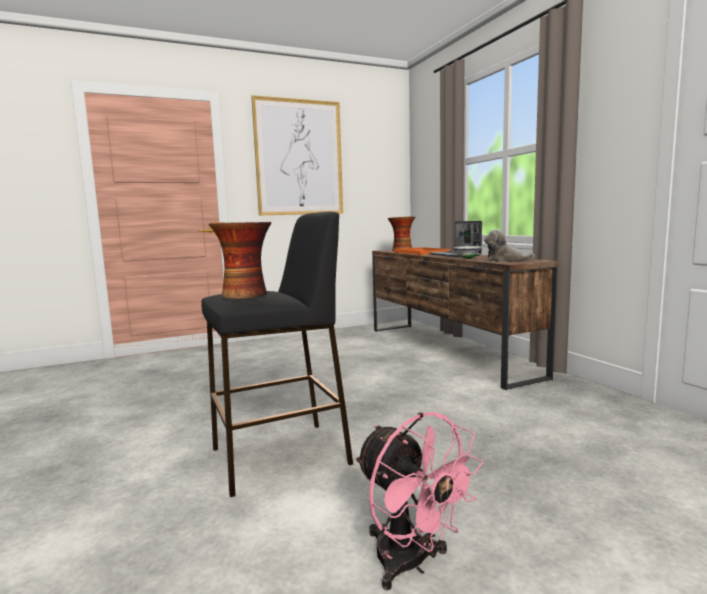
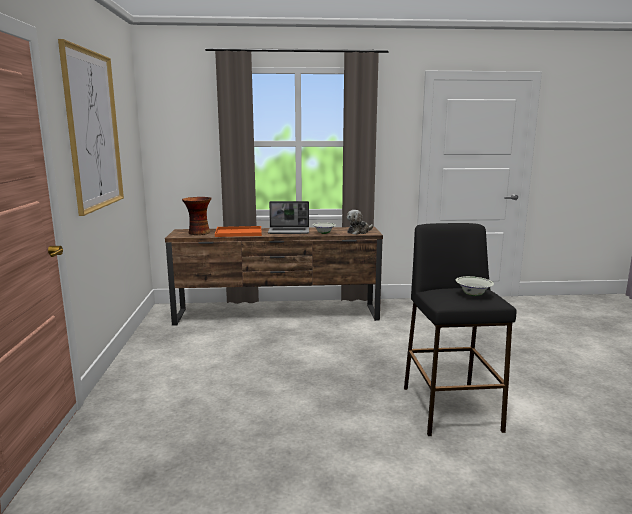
camera: 70 degrees left, 5 degrees up
(245, 295) = (473, 295): vase -> white bowl
(411, 564) = (569, 388): pink fan -> none

